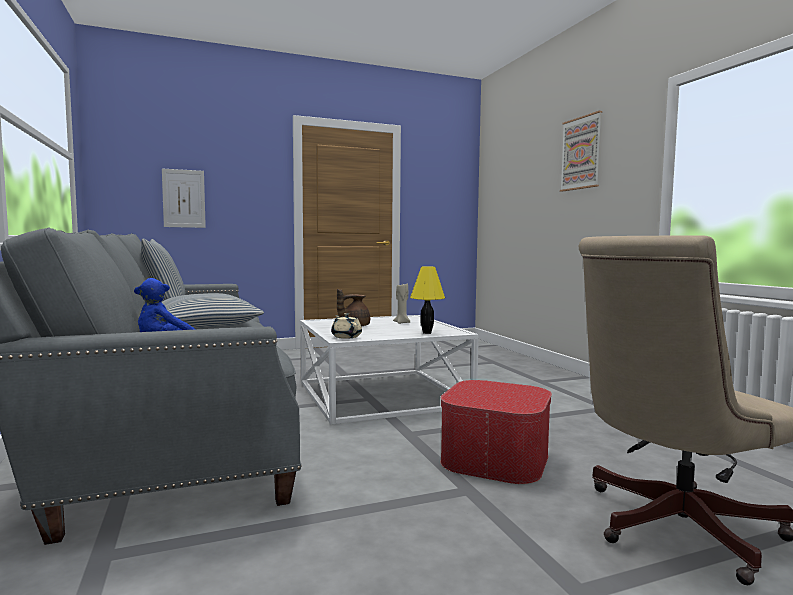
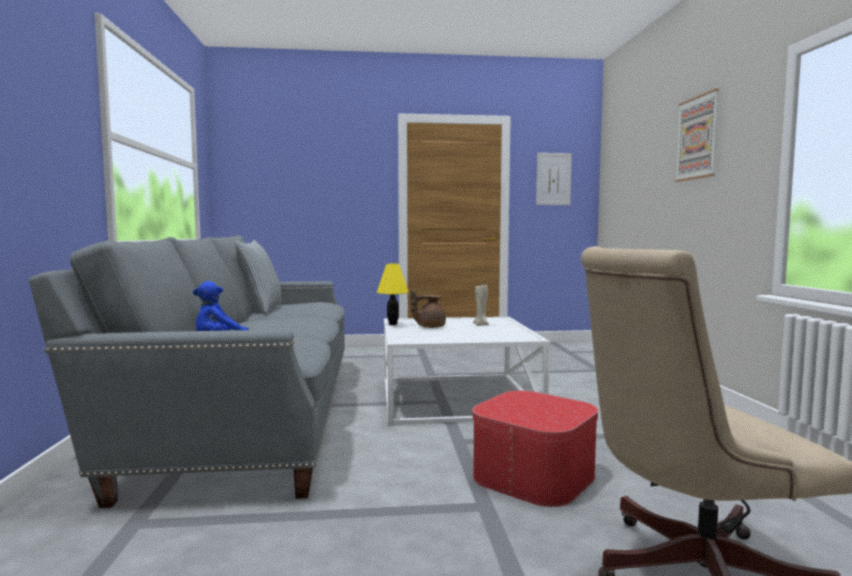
camera: 15 degrees right, 0 degrees up
(184, 198) = (295, 199): picture -> picture (553, 179)
(205, 325) = (278, 323): pillow -> none
(346, 336) = (409, 338): beige teapot -> none
(427, 333) = (495, 337): yellow table lamp -> yellow table lamp (393, 324)

